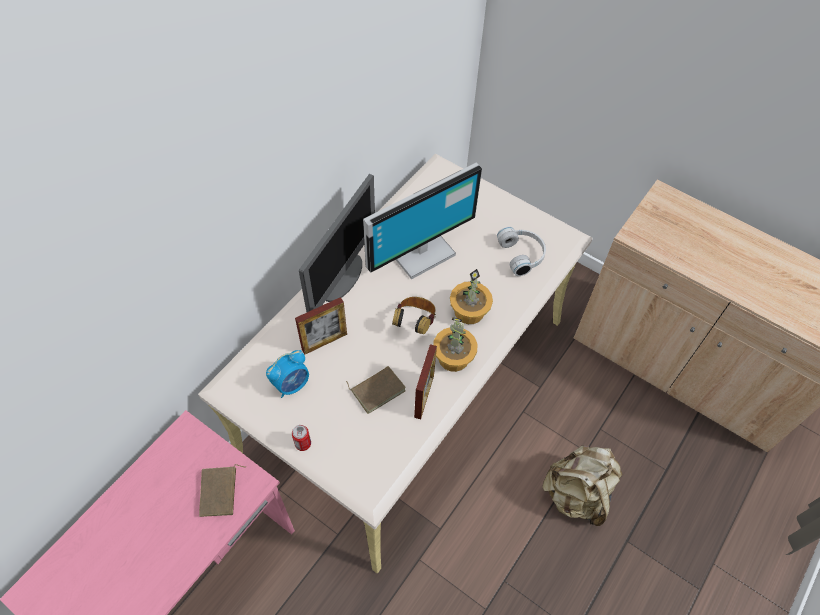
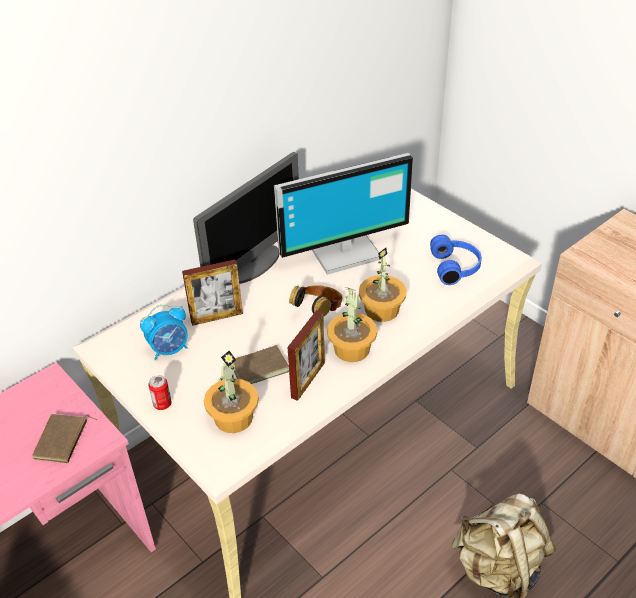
camera: 15 degrees right, 15 degrees down
(369, 446) = (233, 417): none -> potted plant
(522, 254) = (456, 267): white headphones -> blue headphones

